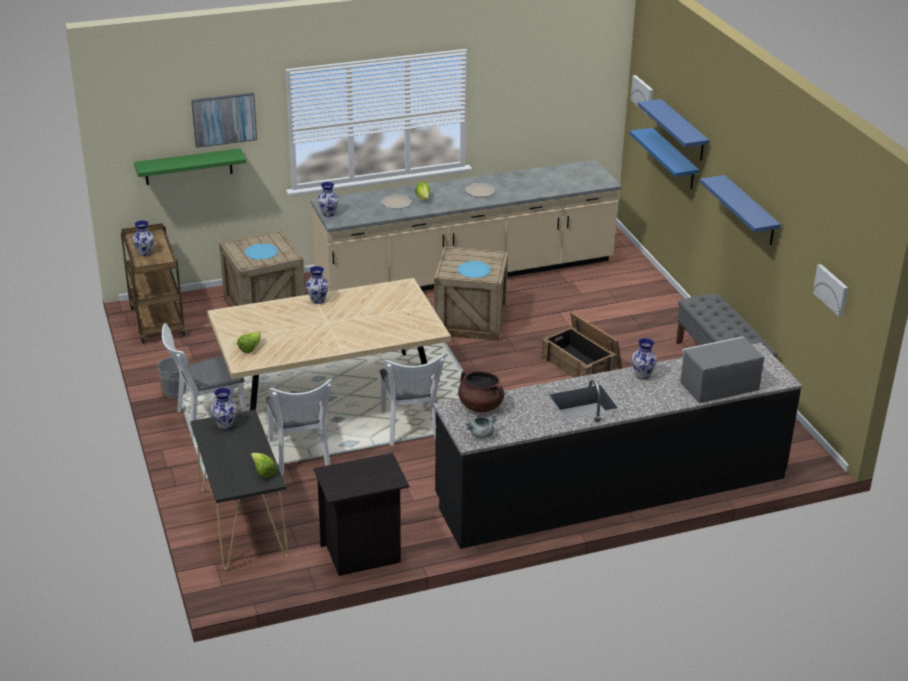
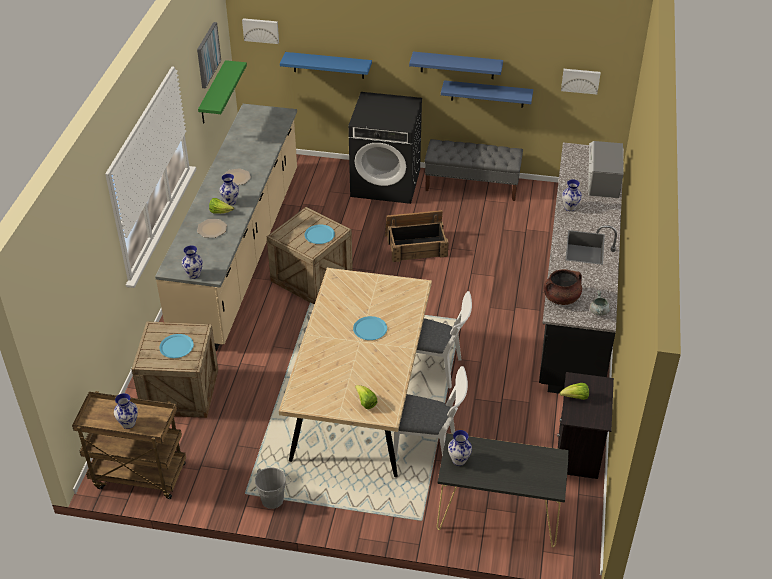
camera: 60 degrees left, 10 degrees up
(188, 167) = (82, 323): green shelf -> green shelf (213, 93)
(206, 417) = (330, 490): white chair -> none
(224, 119) = (89, 256): picture -> picture (207, 54)
(263, 472) = (542, 457): lettuce -> lettuce (575, 397)
(318, 300) = (318, 334): vase -> vase (230, 201)
(348, 323) = (370, 329): none -> blue plate
(660, 316) = (386, 183): none -> black washing machine
(683, 130) = (338, 38): blue shelf -> blue shelf (487, 94)

